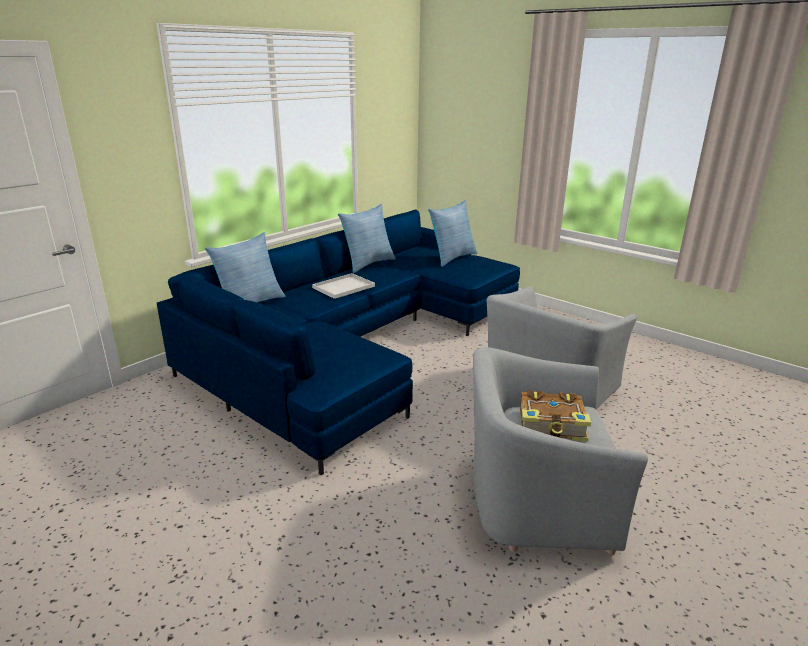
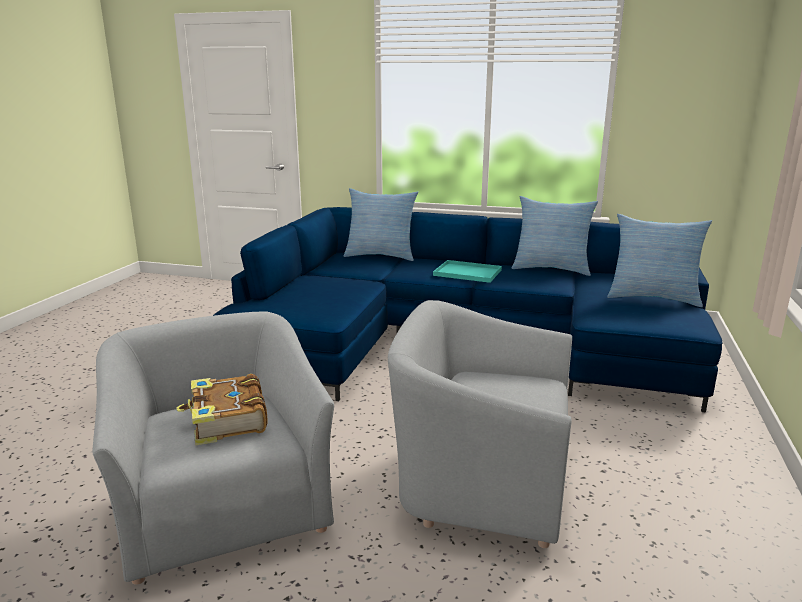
camera: 65 degrees right, 5 degrees down
(344, 286) = (469, 272): white tray -> turquoise tray

